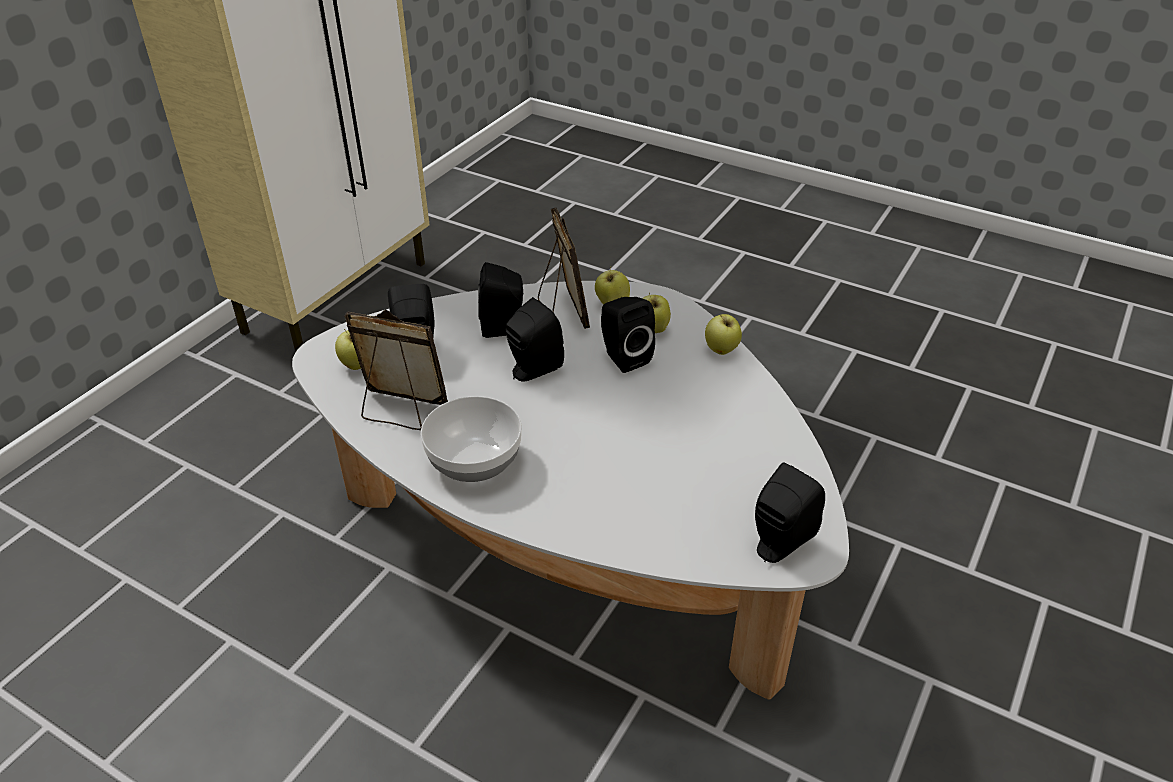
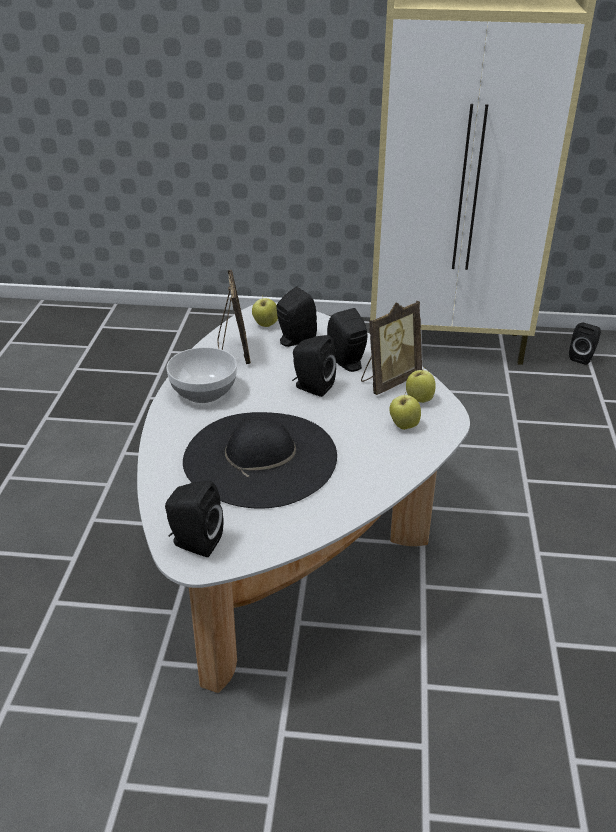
camera: 65 degrees right, 5 degrees down
(623, 357) = (358, 421): black speaker -> black speaker (582, 357)
(647, 450) = (260, 457): none -> black hat
(721, 351) = (407, 466): apple -> none

